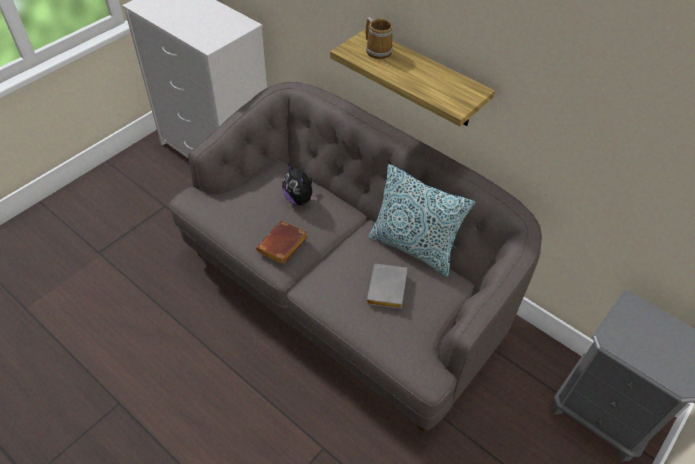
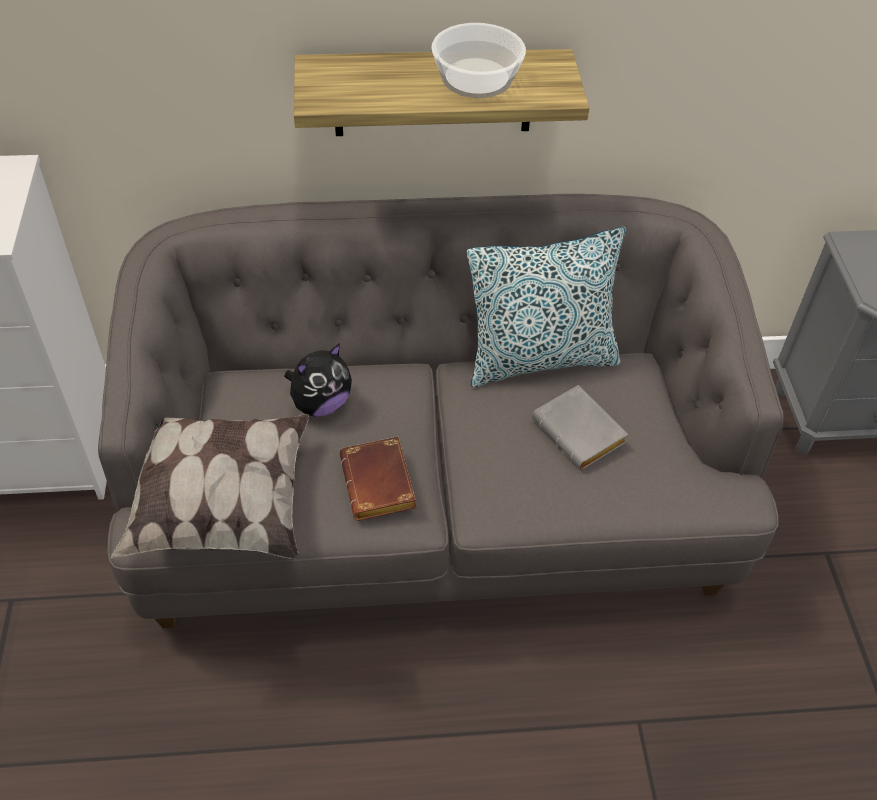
camera: 45 degrees left, 0 degrees up
(221, 209) = (220, 504): none -> pillow
(299, 199) = (320, 404): plush toy -> plush toy turned 45 degrees counterclockwise
(378, 50) = (359, 76): mug -> none
(427, 78) = (476, 78): none -> bowl

